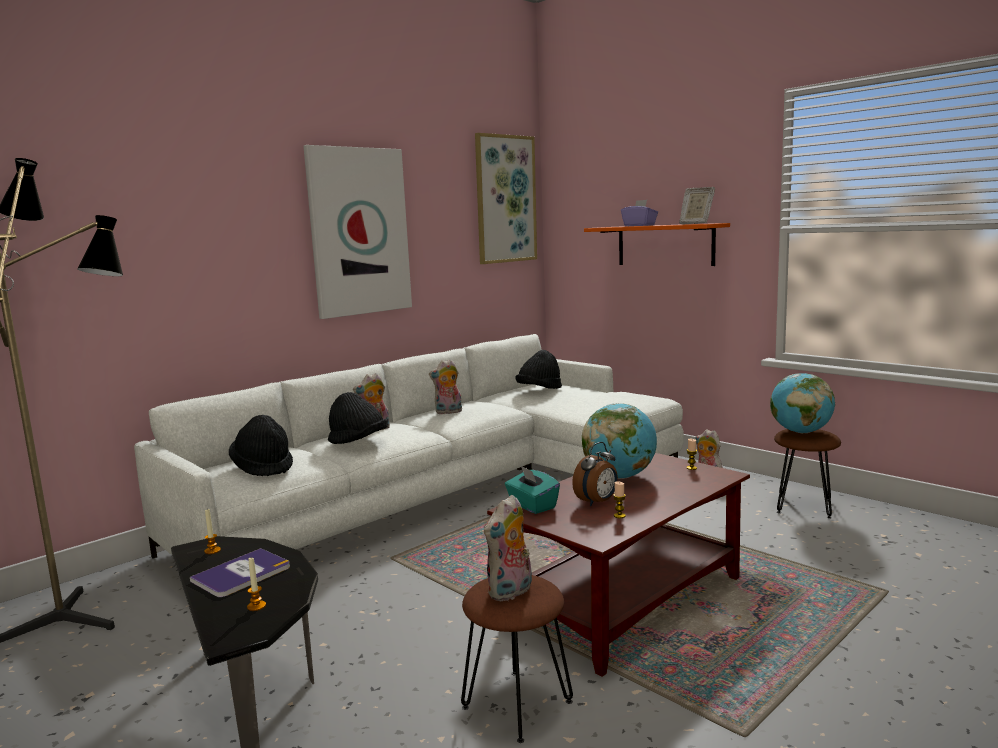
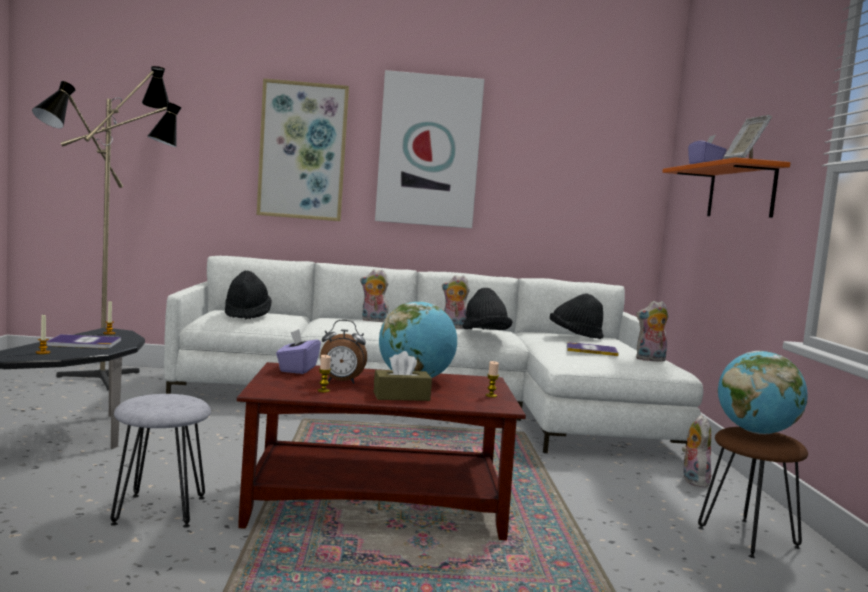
camera: 40 degrees right, 5 degrees down
(358, 442) = (335, 321): black hat -> black hat (485, 334)
(505, 199) = (616, 139): picture -> picture (302, 151)
(511, 592) = (160, 401): plush toy -> plush toy (650, 360)
(516, 704) = (160, 510): brown stool -> grey stool
(532, 505) = (297, 369): turquoise tissue box -> purple tissue box
(589, 400) = (591, 350): none -> book
(665, 495) = (401, 396): none -> brown tissue box

